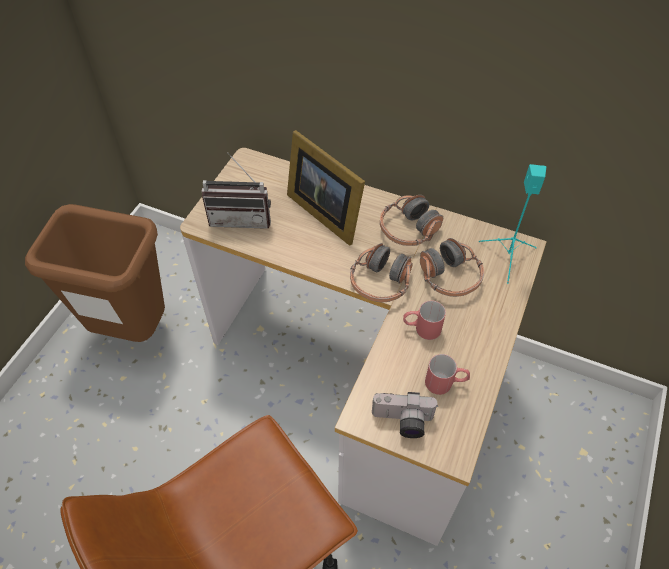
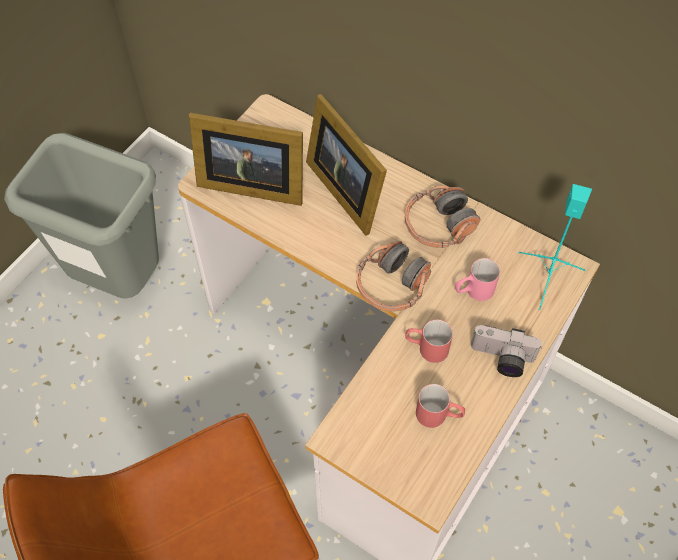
camera: 10 degrees right, 5 degrees up
(131, 330) = (118, 281): brown trash can -> grey trash can
(241, 217) = (249, 183): radio -> picture frame
(402, 422) = (380, 451): camera -> camera (501, 359)
(449, 277) = (473, 291): headphones -> pink mug

